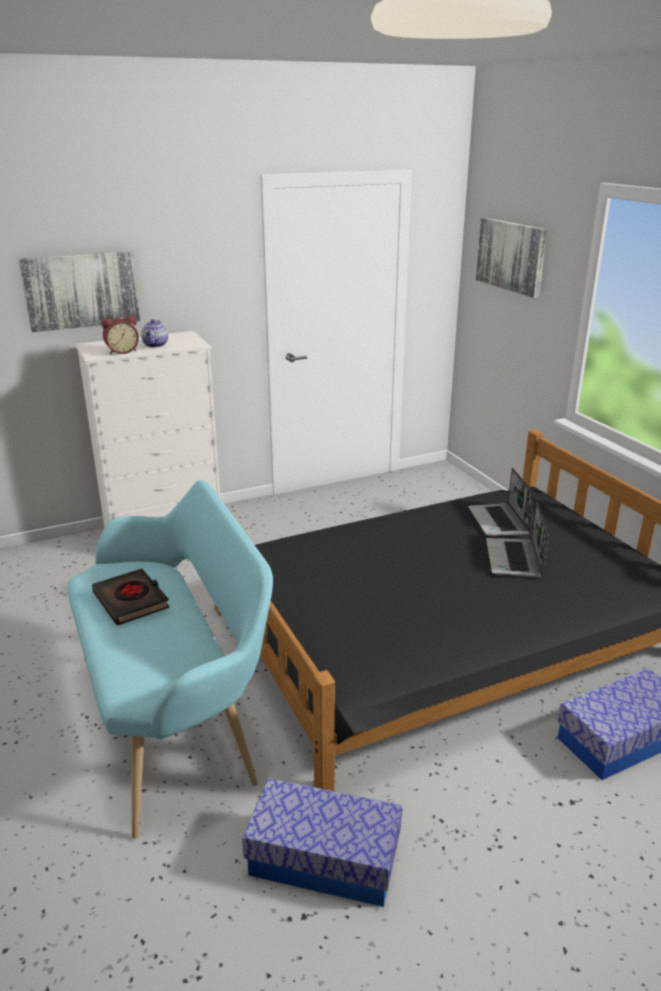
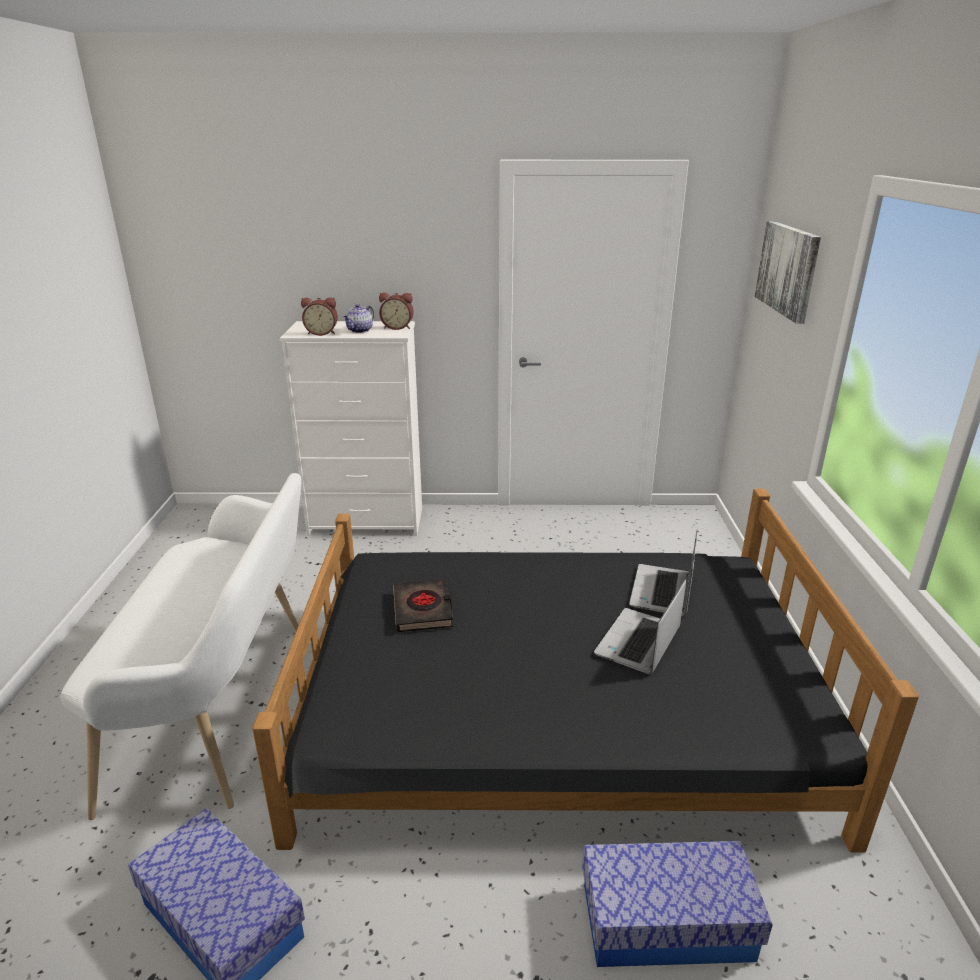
camera: 25 degrees right, 0 degrees up
(81, 290) = (307, 269): picture -> none
(131, 601) = (192, 581): black book -> black book (423, 610)
(175, 716) = (225, 707): turquoise bench -> white bench
(187, 338) = (397, 327): none -> alarm clock

